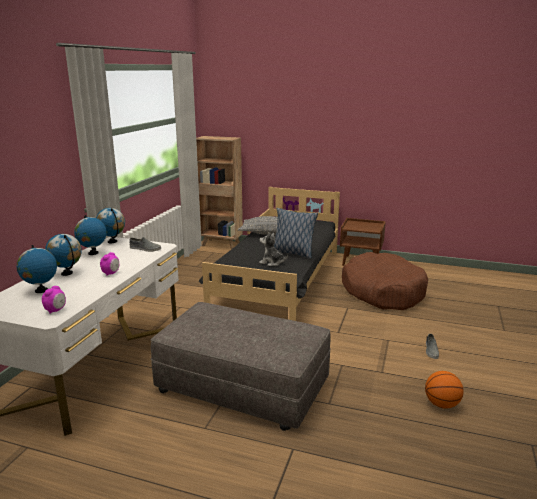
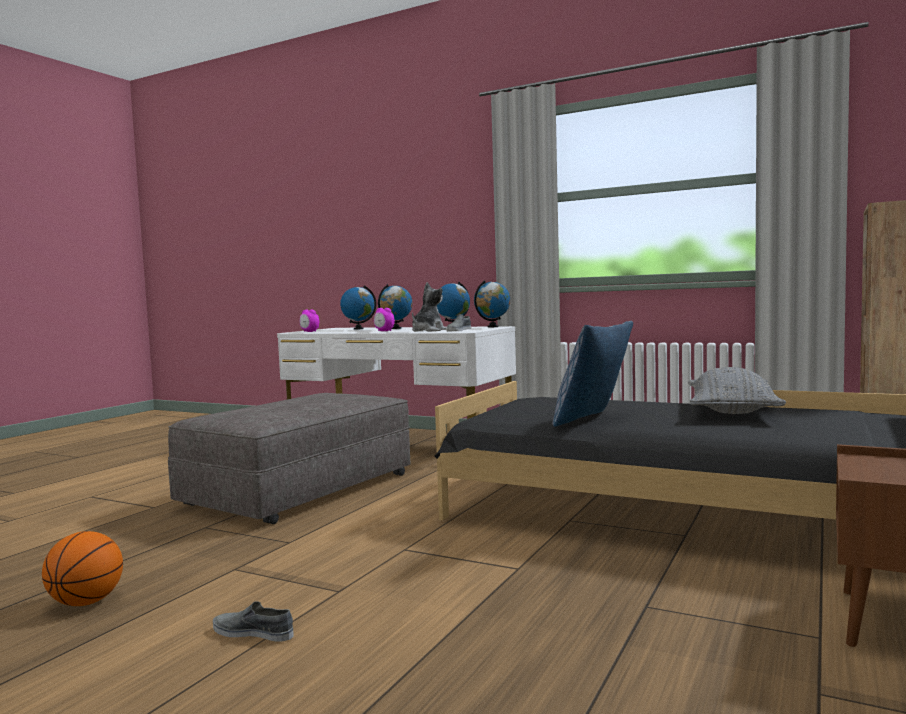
camera: 100 degrees right, 15 degrees down
(272, 262) = (535, 412): plush toy -> plush toy (427, 330)
(382, 291) = (625, 627): brown dog bed -> none

